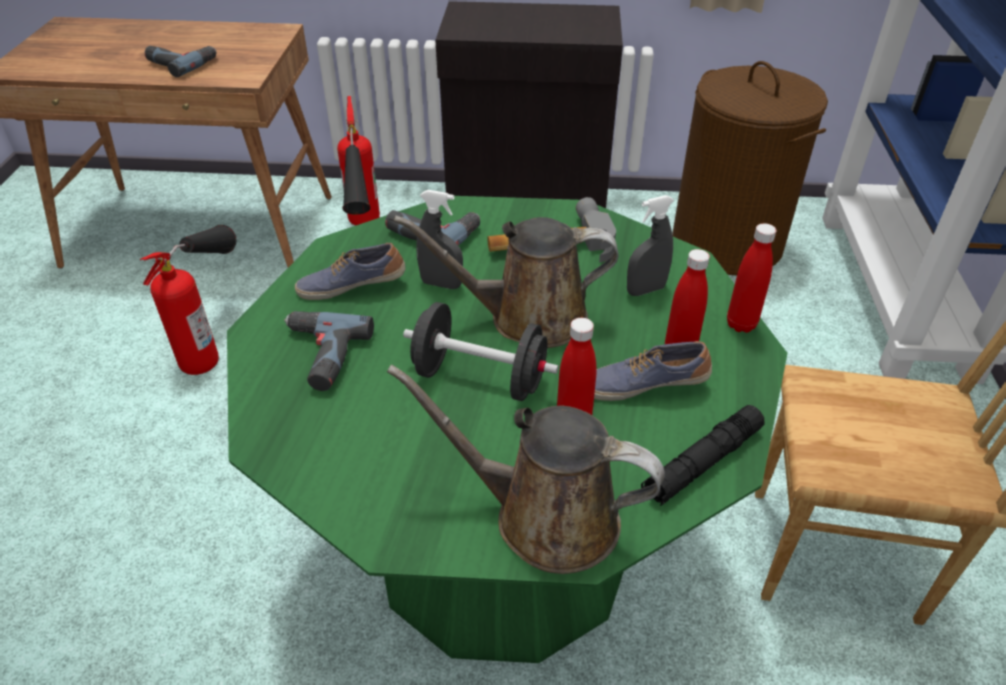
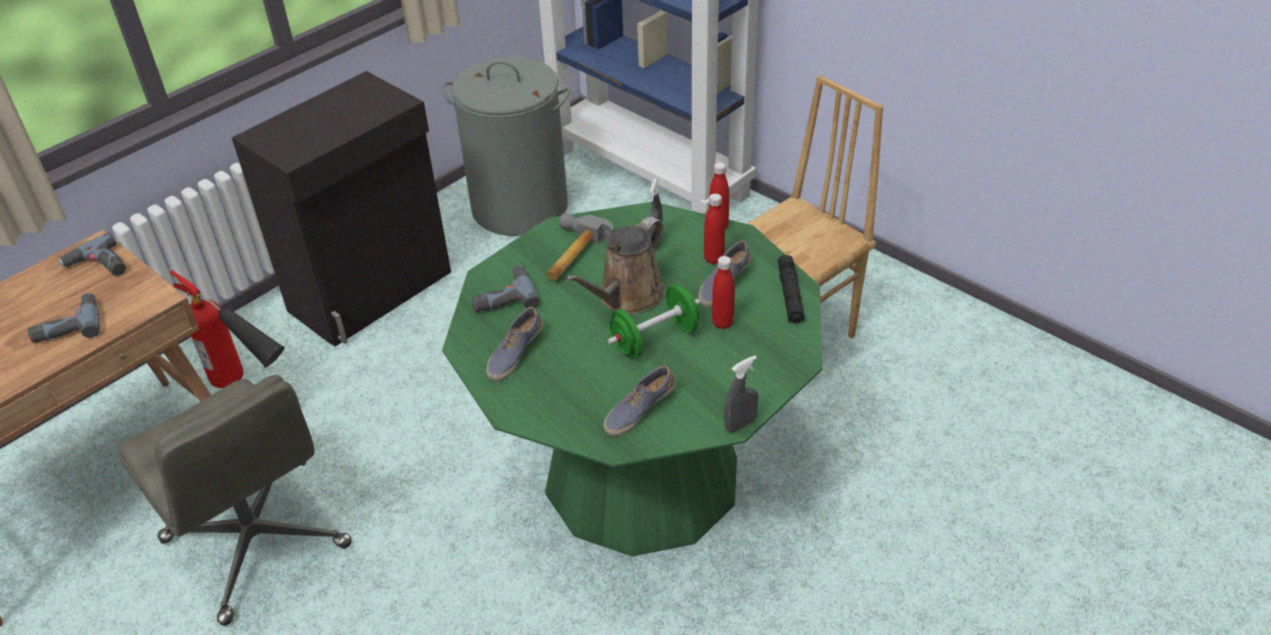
camera: 50 degrees left, 0 degrees up
(214, 337) = (258, 544): fire extinguisher -> grey office chair
(319, 356) = (566, 395): power drill -> power drill (98, 267)
(341, 431) = (638, 410): none -> shoe
(441, 284) = (557, 316): grey spray bottle -> grey spray bottle (740, 424)
(480, 378) = (654, 339): black dumbbell -> green dumbbell
(544, 517) = (770, 364): brown watering can -> none
(727, 243) = (520, 207): brown laundry basket -> grey laundry basket

